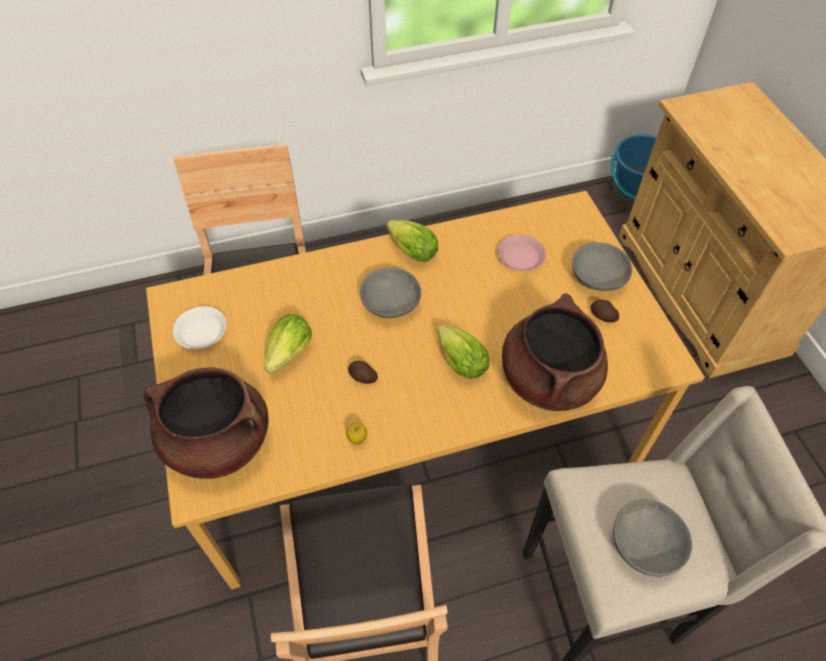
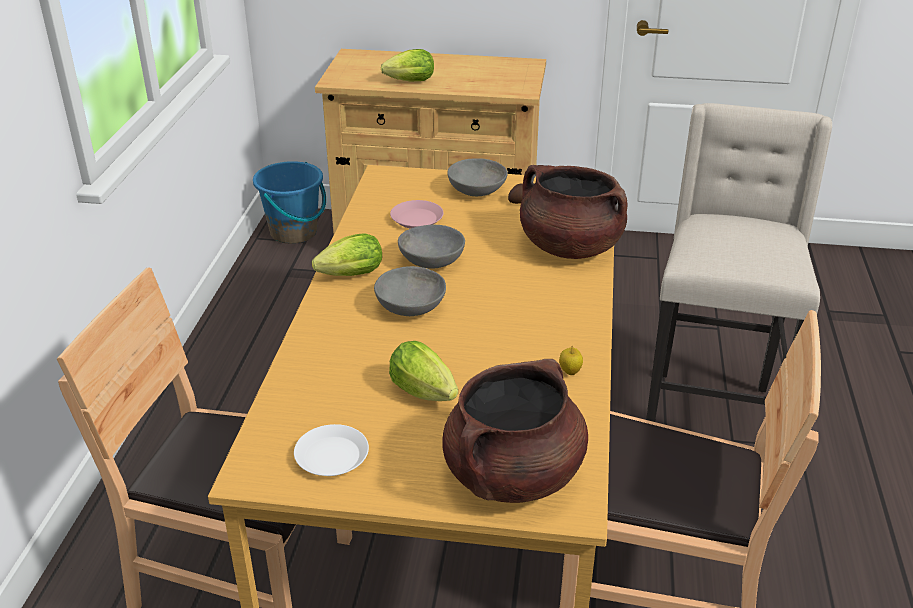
camera: 65 degrees left, 20 degrees down
(362, 377) = (494, 349): potato -> none
(459, 360) = (515, 286): lettuce -> lettuce (407, 82)
(646, 545) = (759, 248): grey bowl -> grey bowl (432, 260)

